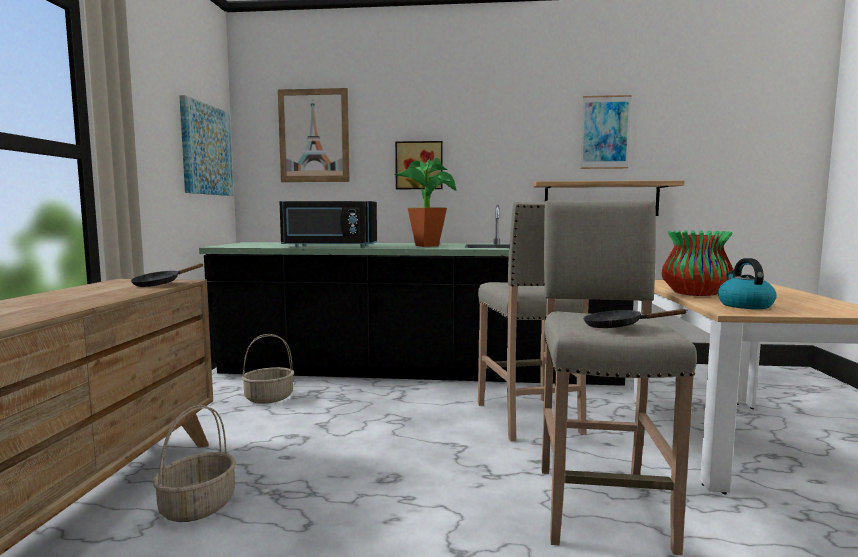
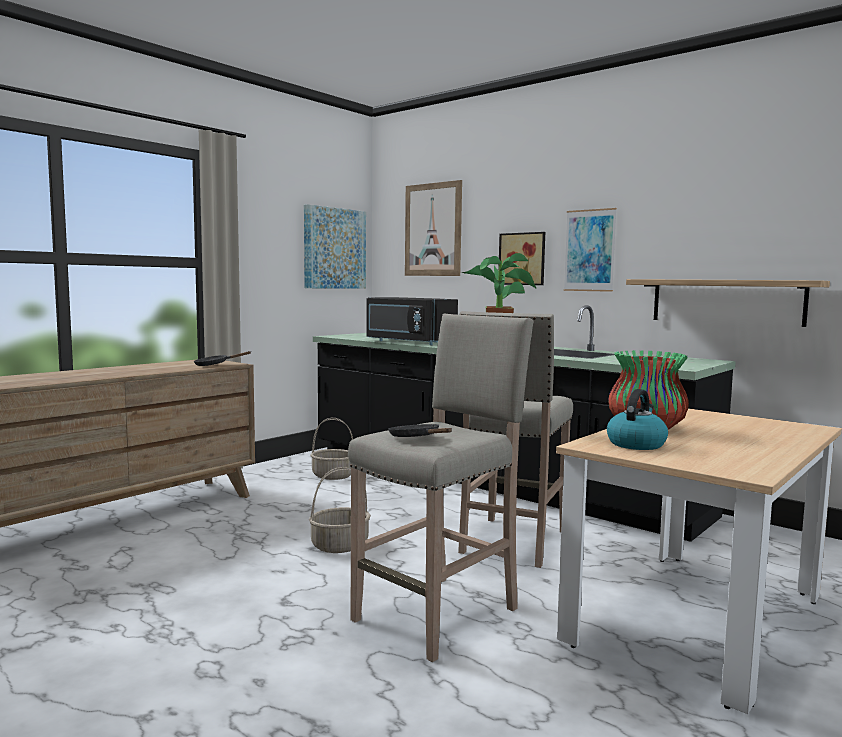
camera: 35 degrees right, 0 degrees up
(198, 506) = (191, 529): basket -> basket (340, 545)
(605, 132) = (734, 215): picture -> picture (589, 250)

